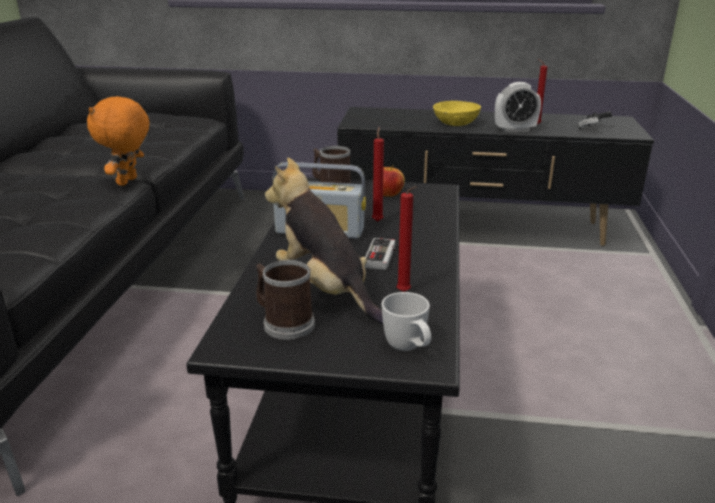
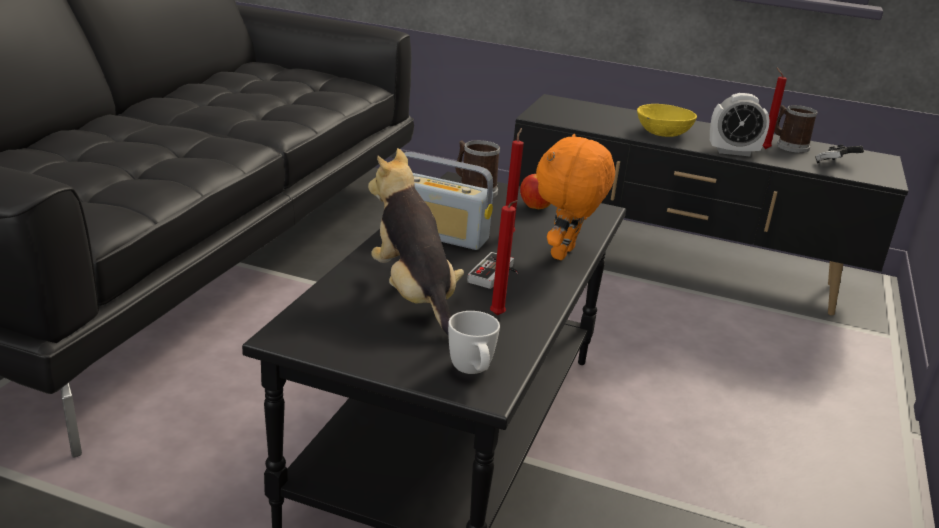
camera: 10 degrees right, 0 degrees up
(128, 182) = (257, 147): orange plush toy -> orange plush toy (565, 254)
(284, 323) = (355, 324): mug -> mug (789, 146)

